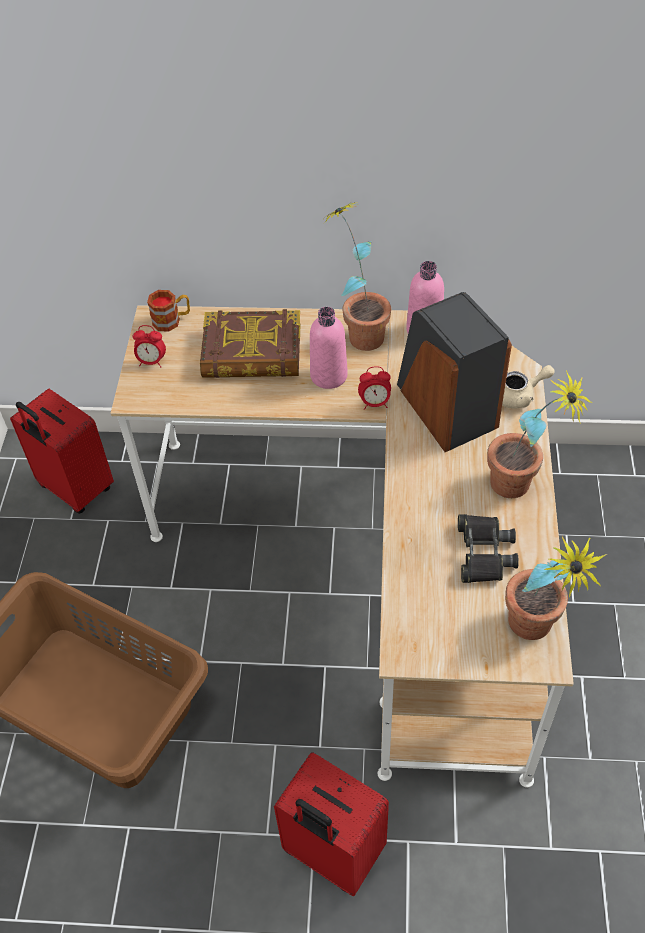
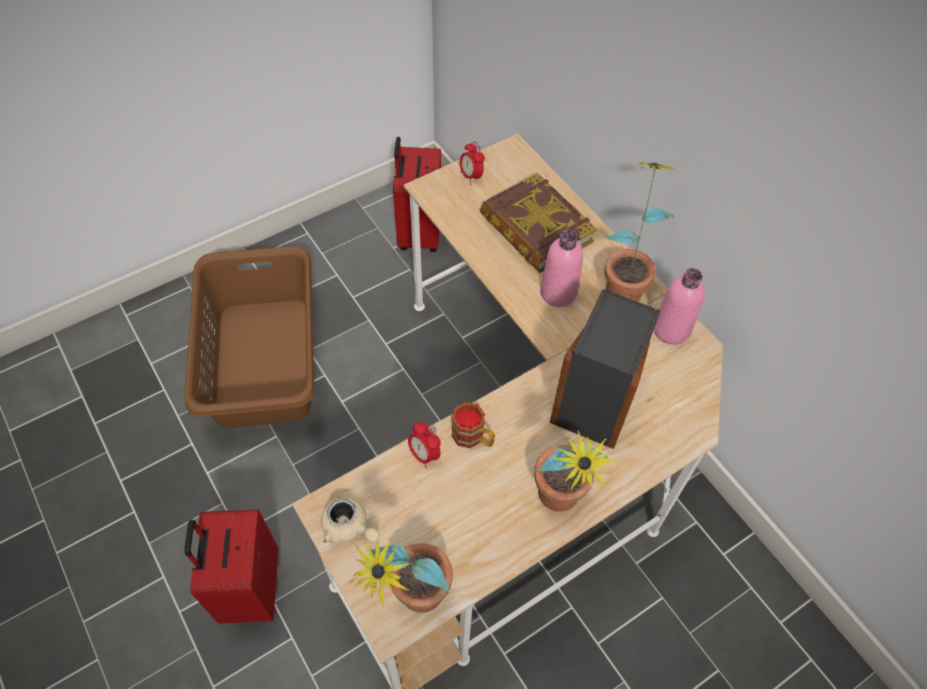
camera: 50 degrees right, 5 degrees up
(172, 320) = (521, 162): mug -> mug (473, 437)
(374, 403) = (557, 341): alarm clock -> alarm clock (424, 454)
(483, 553) = (466, 513): black binoculars -> none
(519, 396) = (664, 445): beige teapot -> beige teapot (349, 528)

